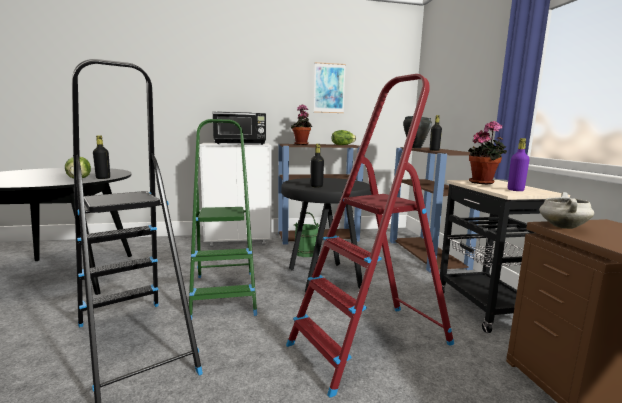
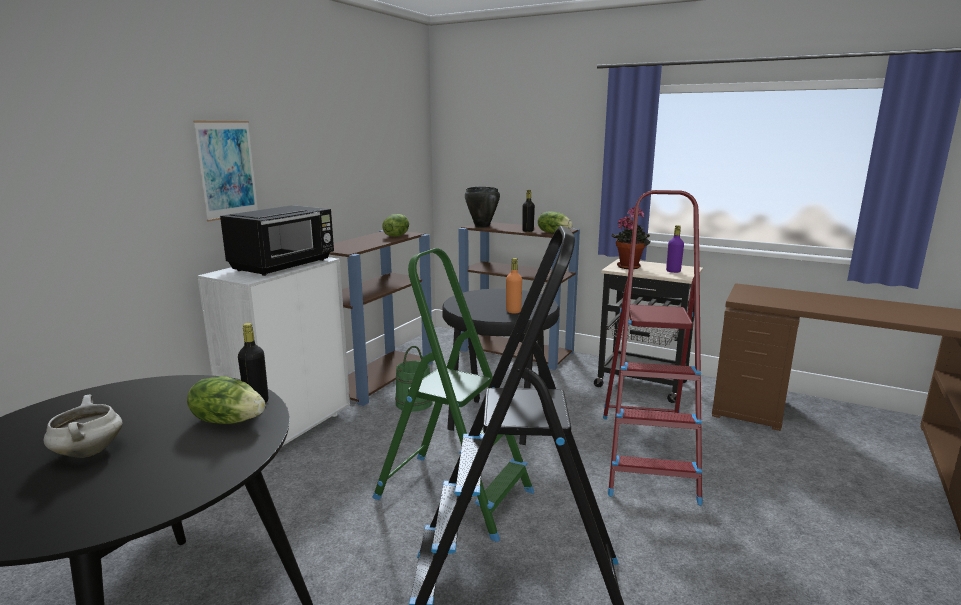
camera: 50 degrees left, 5 degrees up
(301, 144) = (349, 245): potted plant -> none
(316, 186) = (513, 311): black bottle -> orange bottle
(329, 88) = (350, 148): picture -> picture (227, 170)
(448, 152) = (553, 233): none -> lettuce
(562, 227) = (747, 299): white cooking pot -> white cooking pot (88, 451)

